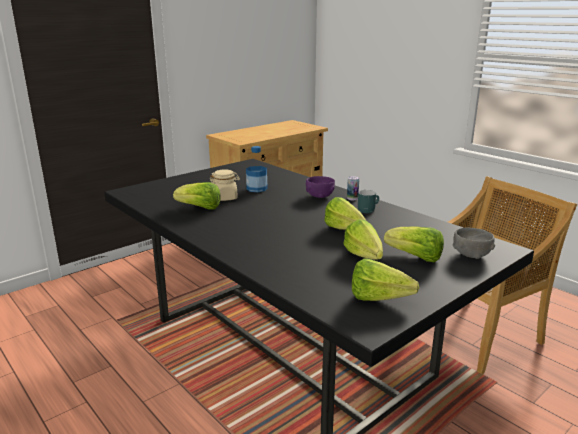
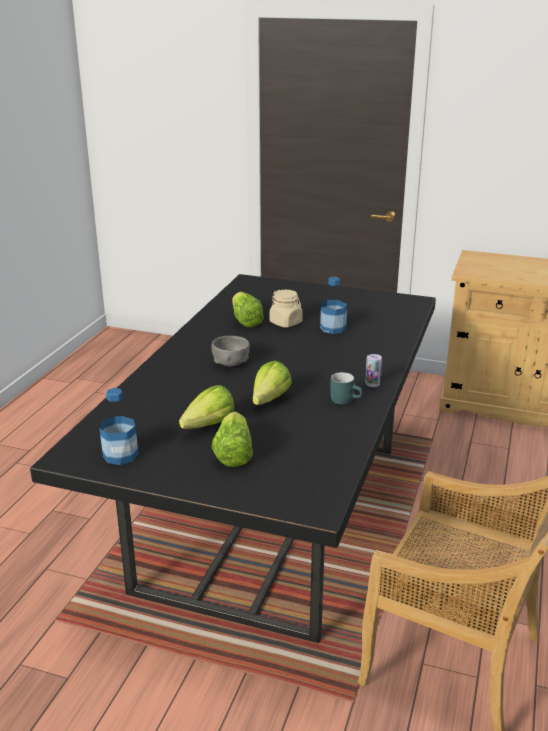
camera: 60 degrees right, 5 degrees up
(319, 196) = (354, 364): purple bowl -> none
(384, 300) = (120, 455): lettuce -> bottle
(471, 255) = (273, 487): grey bowl -> grey bowl (230, 363)

